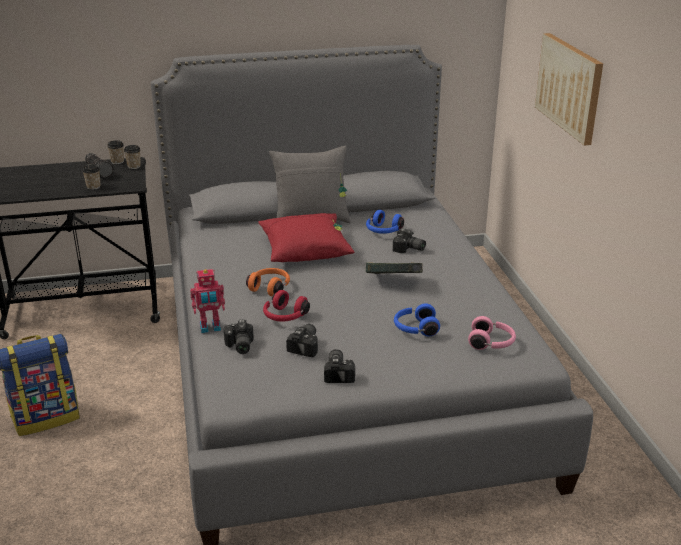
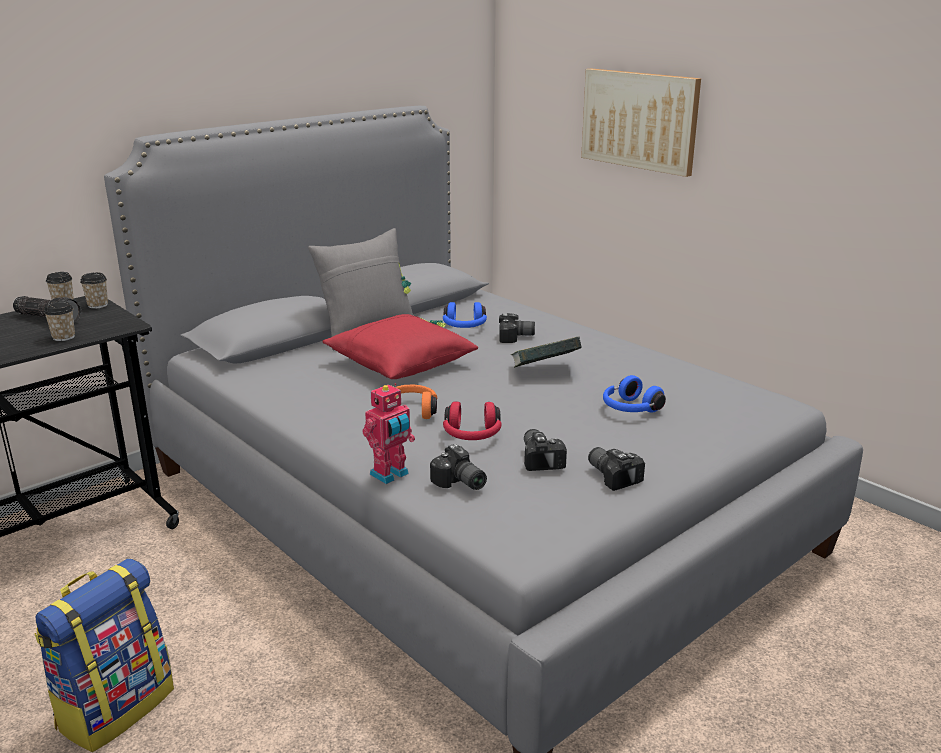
camera: 30 degrees left, 5 degrees down
(491, 343) = (722, 401): pink headphones -> none

